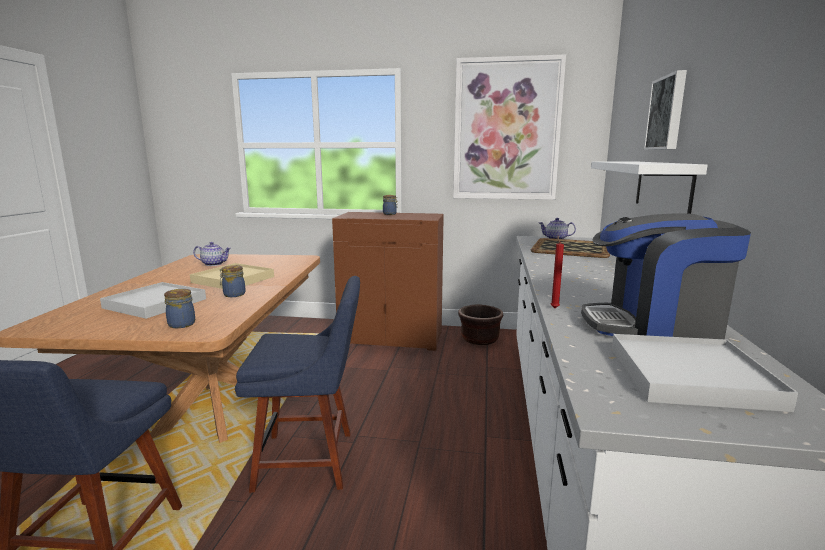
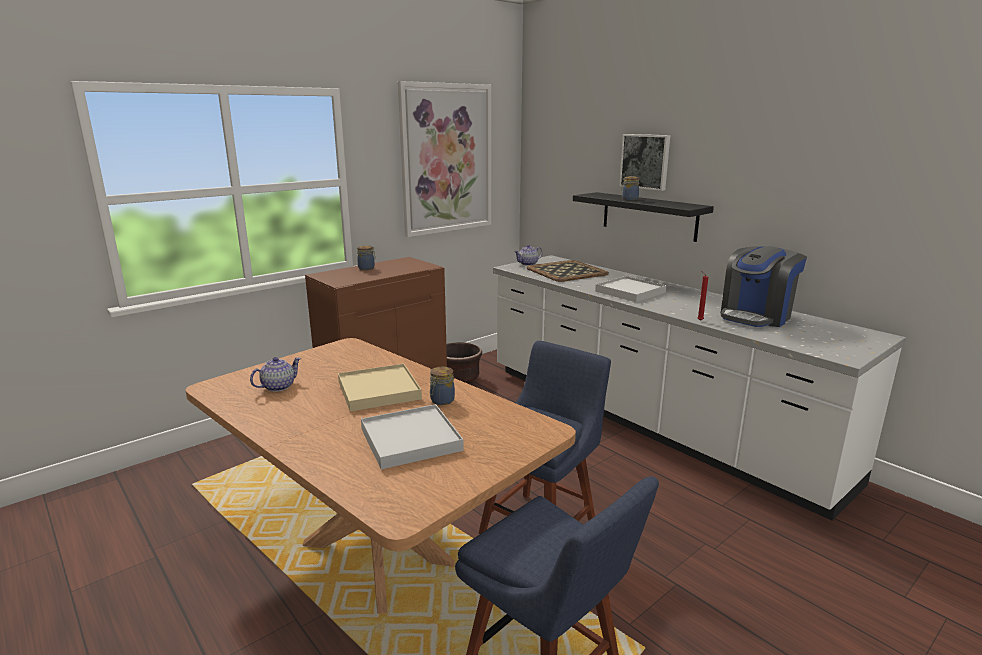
camera: 50 degrees left, 5 degrees up
(182, 324) = (508, 437): jar -> jar (629, 199)
(662, 186) = (649, 216): white shelf -> black shelf
(689, 376) = (821, 334): white tray -> white tray (630, 292)

